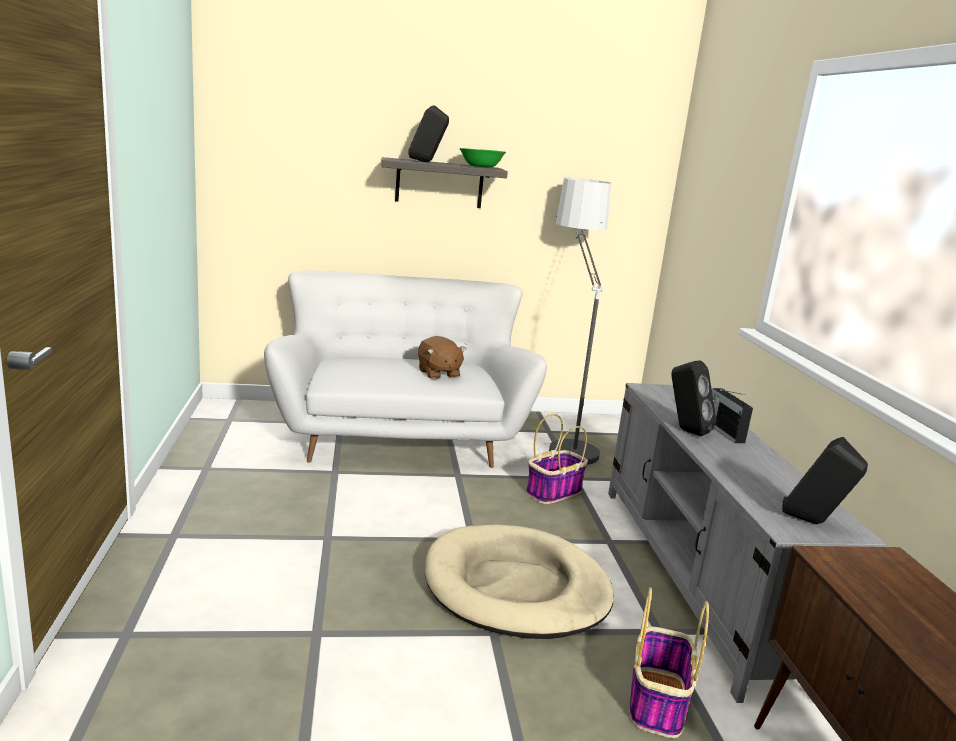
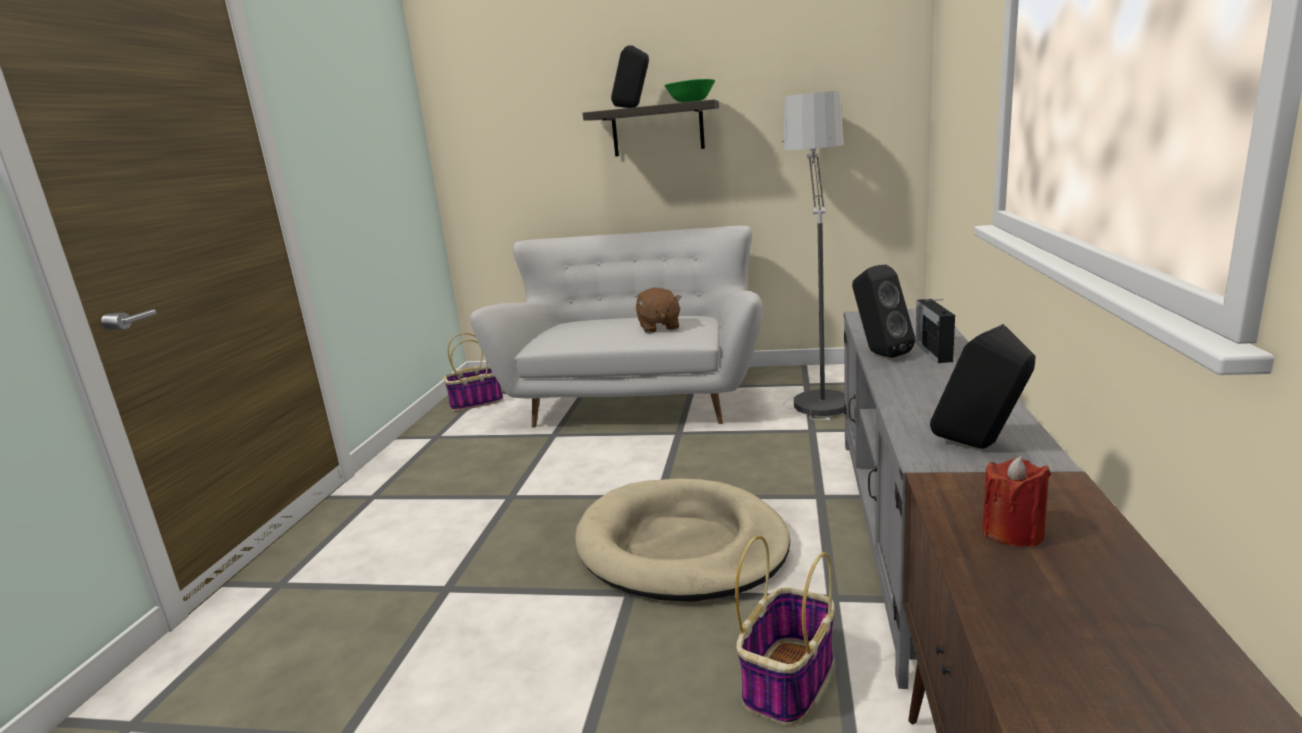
camera: 20 degrees right, 0 degrees up
(554, 492) = (779, 445): basket -> basket (477, 402)
(889, 594) = (1012, 532): none -> red candle

